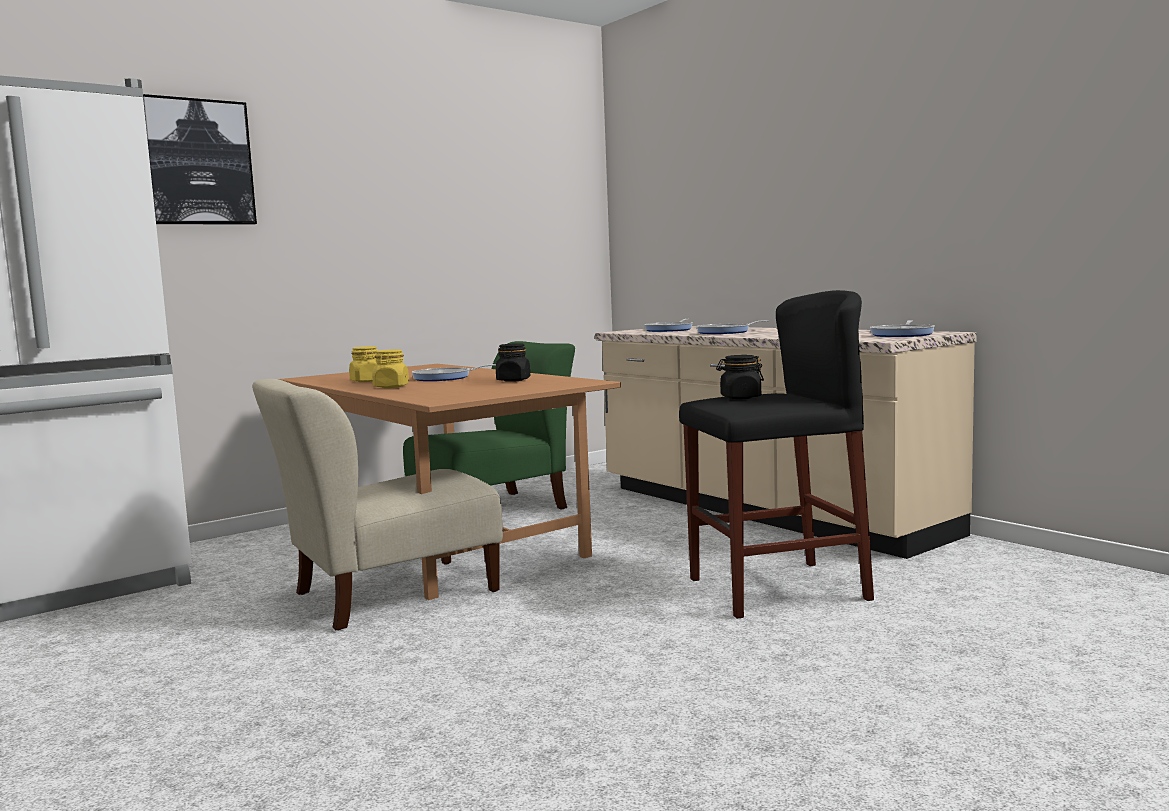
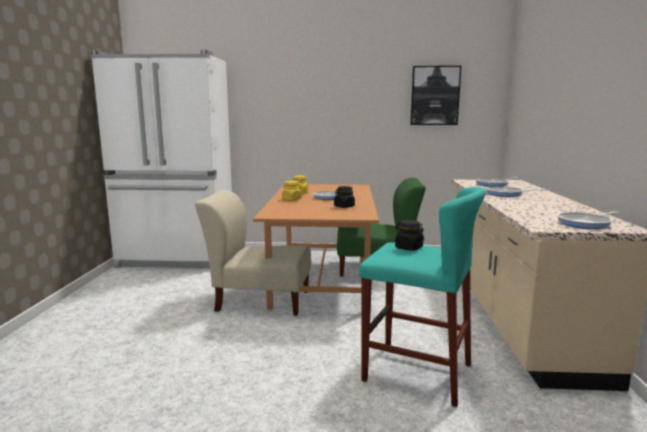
camera: 40 degrees right, 5 degrees up
(198, 162) = (262, 80): picture -> picture (435, 96)
(777, 589) = (417, 372): black stool -> turquoise stool

